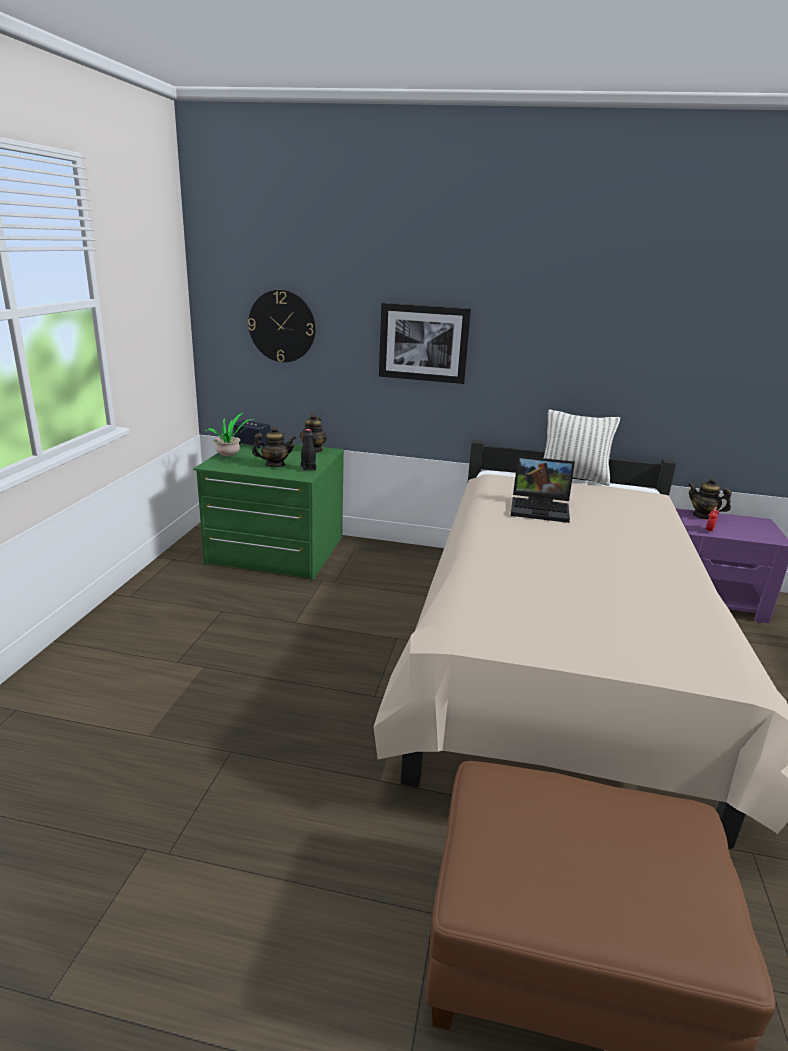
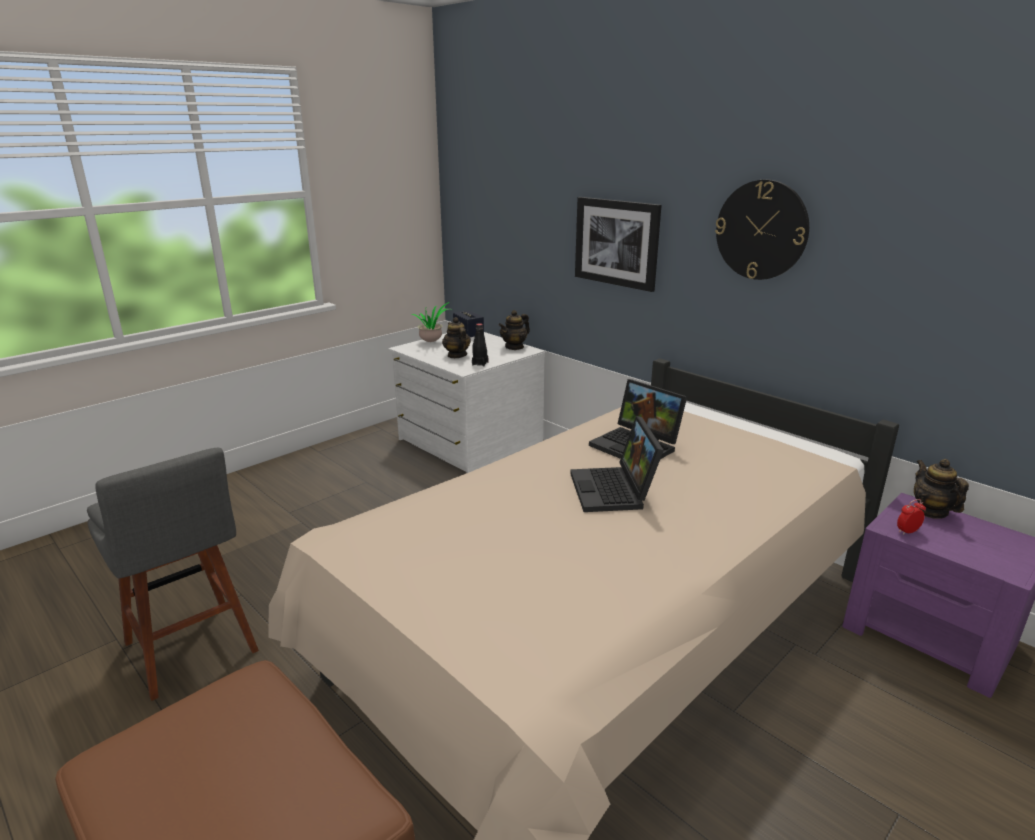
camera: 35 degrees right, 0 degrees up
(251, 819) = (193, 651): none -> grey stool
(275, 465) = (457, 355): teapot -> teapot turned 135 degrees counterclockwise
(275, 551) = (468, 442): green dresser -> white dresser
(282, 326) = (502, 219): wall clock -> wall clock (761, 230)
(573, 478) = (752, 422): pillow -> none
(579, 542) = (615, 491): none -> laptop

